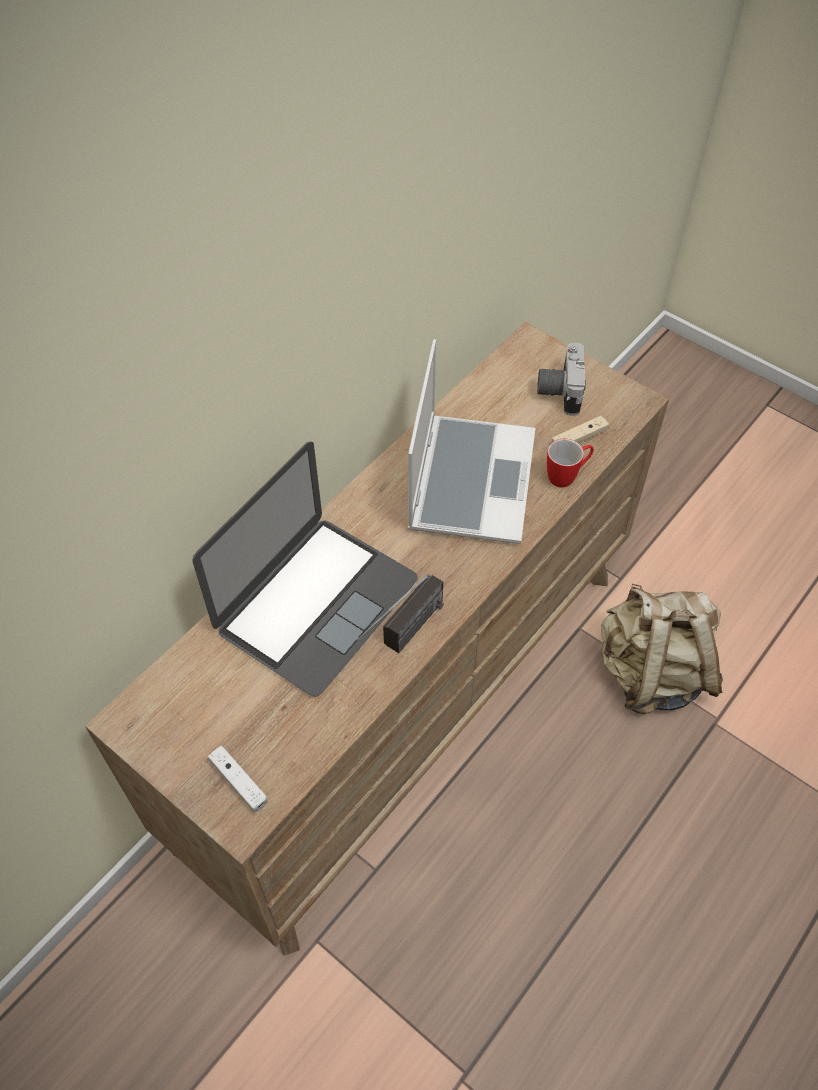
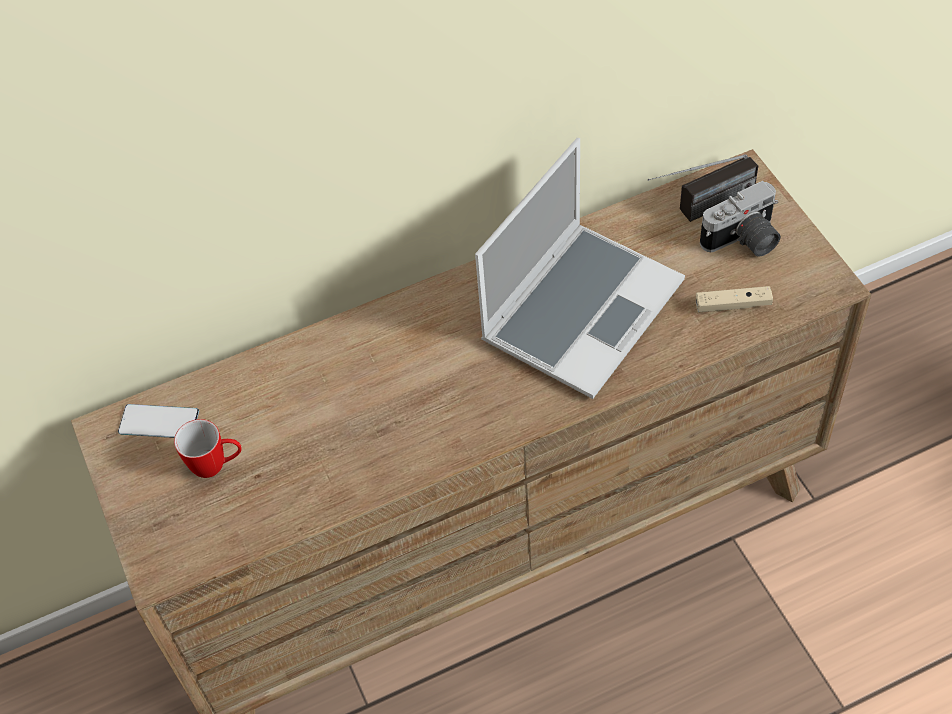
camera: 30 degrees right, 0 degrees up
(169, 696) = (159, 422): none -> phone
(239, 782) = (176, 531): white game controller -> none
(316, 603) = (347, 384): laptop -> none
(403, 638) = (413, 452): radio -> radio (700, 210)
(559, 390) = (743, 241): camera -> camera turned 150 degrees counterclockwise
(567, 476) = (693, 343): mug -> mug (217, 465)
(651, 673) = (790, 623): beige backpack -> none

